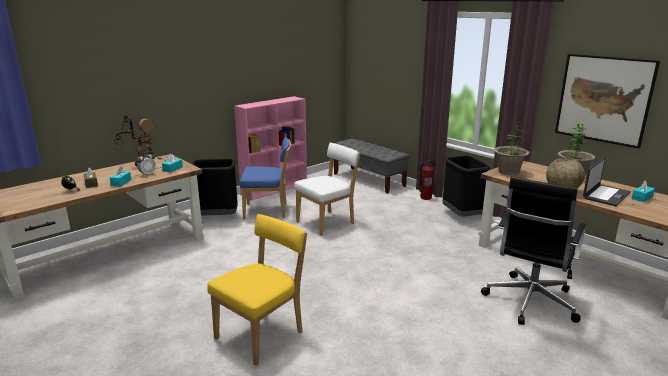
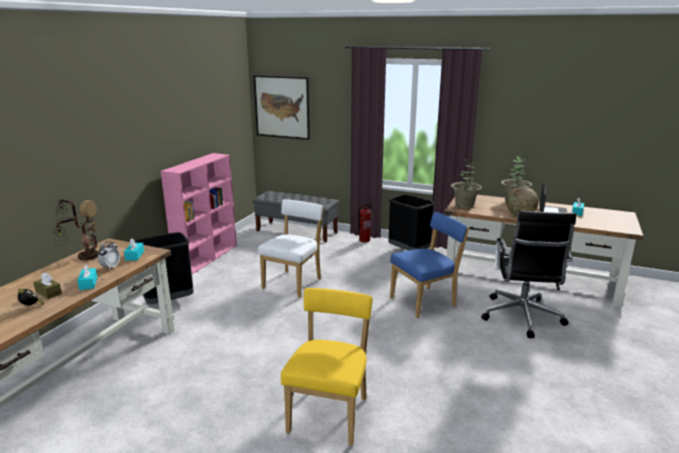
camera: 25 degrees left, 0 degrees up
(268, 211) = (221, 283): blue chair -> blue chair (425, 301)
(603, 99) = (528, 133): picture -> picture (282, 107)

